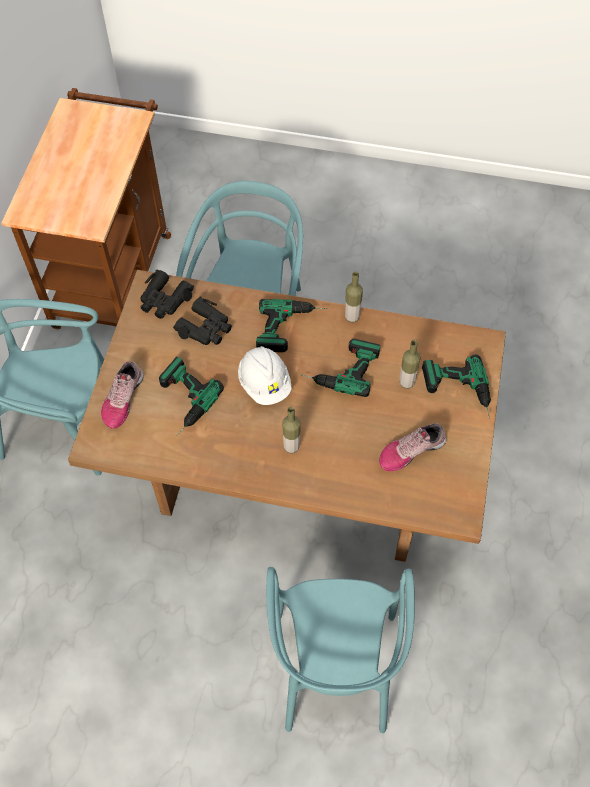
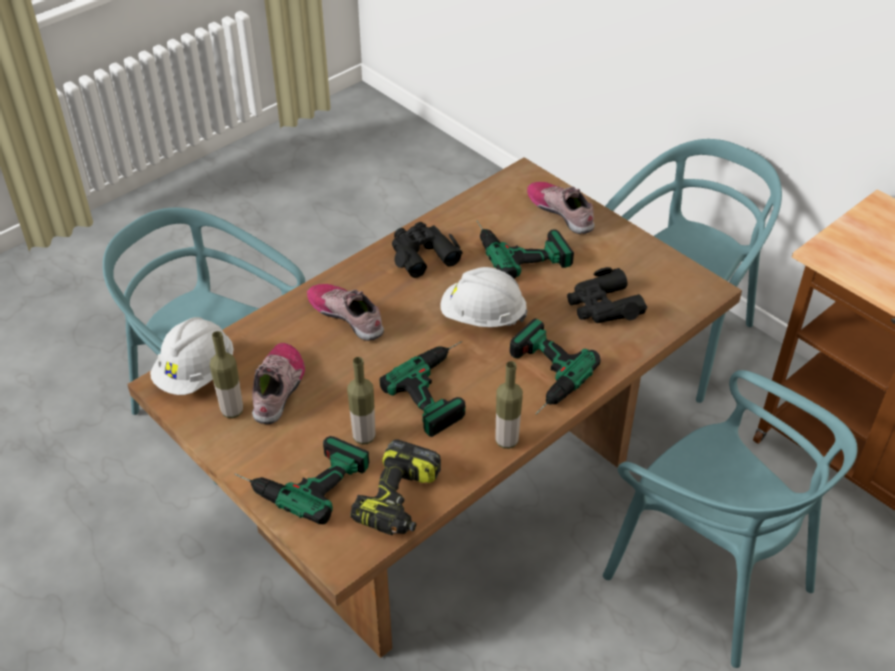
camera: 125 degrees right, 15 degrees down
(164, 300) = (674, 292): black binoculars -> black binoculars (422, 254)
(291, 447) = (384, 299): bottle -> bottle (232, 411)
(323, 457) = (347, 315): none -> shoe
(432, 339) = (399, 501): none -> power drill
(440, 504) = (196, 374): none -> white hard hat

